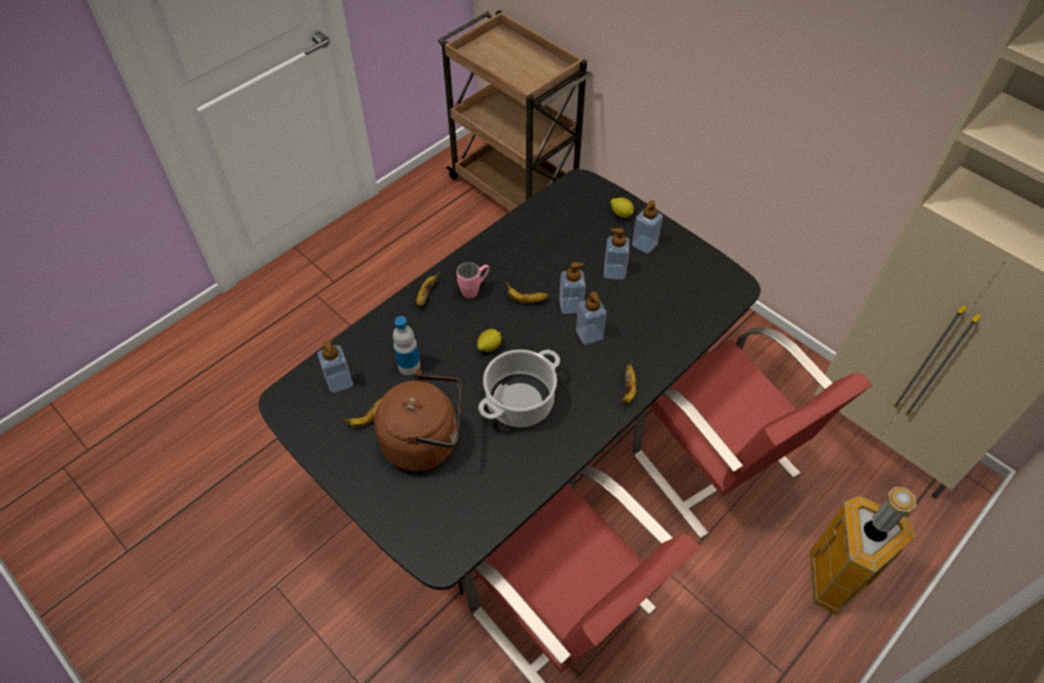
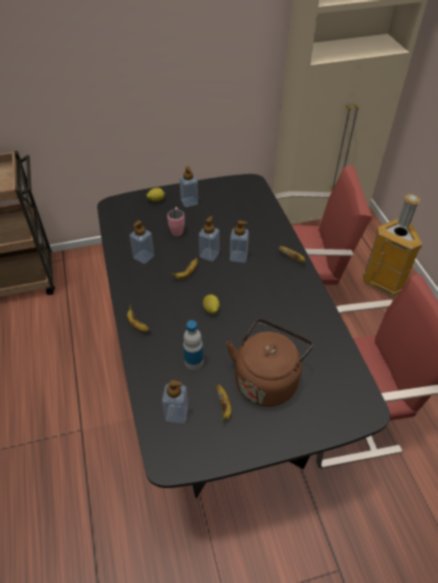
camera: 60 degrees left, 5 degrees down
(474, 290) = (155, 296): pink mug -> pink mug (177, 229)
(519, 402) = (268, 313): cooking pot -> none
(614, 272) = (199, 224): soap dispenser -> soap dispenser (143, 257)

